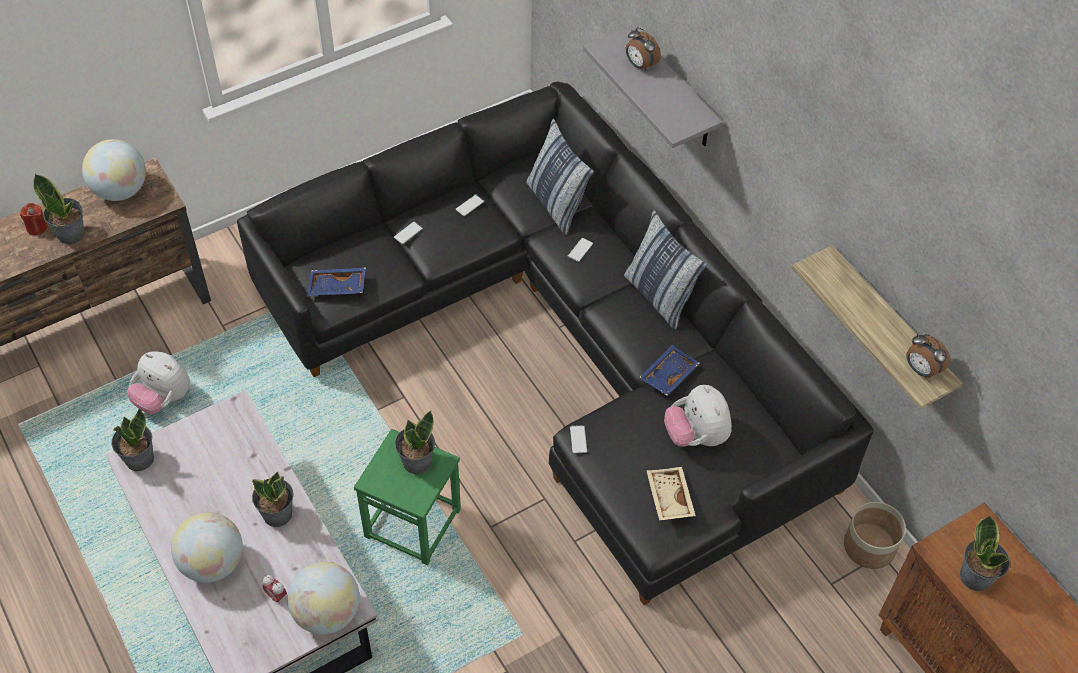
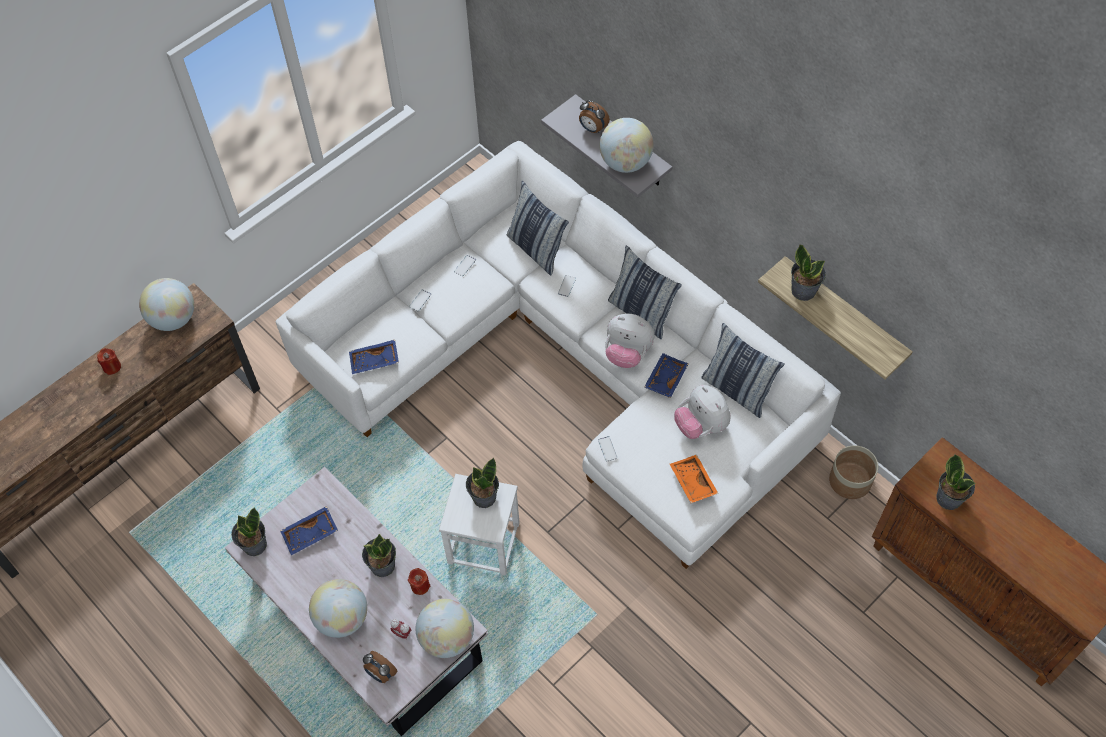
camera: 10 degrees left, 5 degrees up
(71, 234) = (143, 366): potted plant -> potted plant (803, 290)
(163, 398) = (246, 483): plush toy -> plush toy (627, 353)
(206, 461) = (310, 534): none -> blue tray
(313, 546) = (420, 586): none -> red candle
(413, 522) = (484, 542): green stool -> white stool
(566, 344) = (568, 364): black sofa -> white sofa
(668, 107) = (625, 163): none -> globe
(668, 498) = (692, 482): beige tray -> orange tray
(750, 405) = (737, 390): none -> pillow
(921, 370) = (878, 347): alarm clock -> alarm clock (381, 673)

